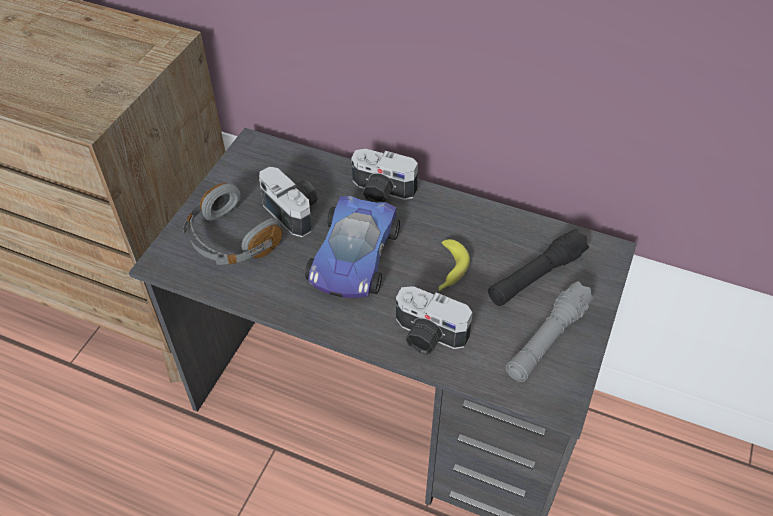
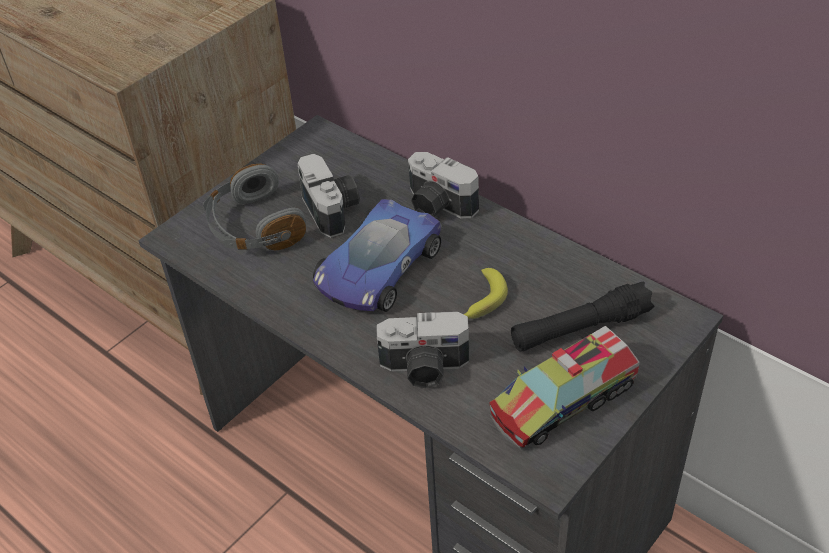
camera: 20 degrees right, 5 degrees down
(427, 336) = (424, 368): camera -> camera turned 45 degrees counterclockwise
(547, 339) = (563, 400): grey flashlight -> toy truck

